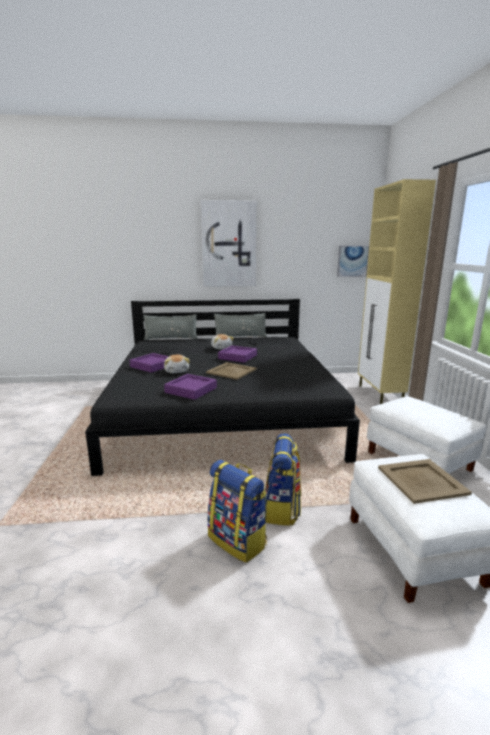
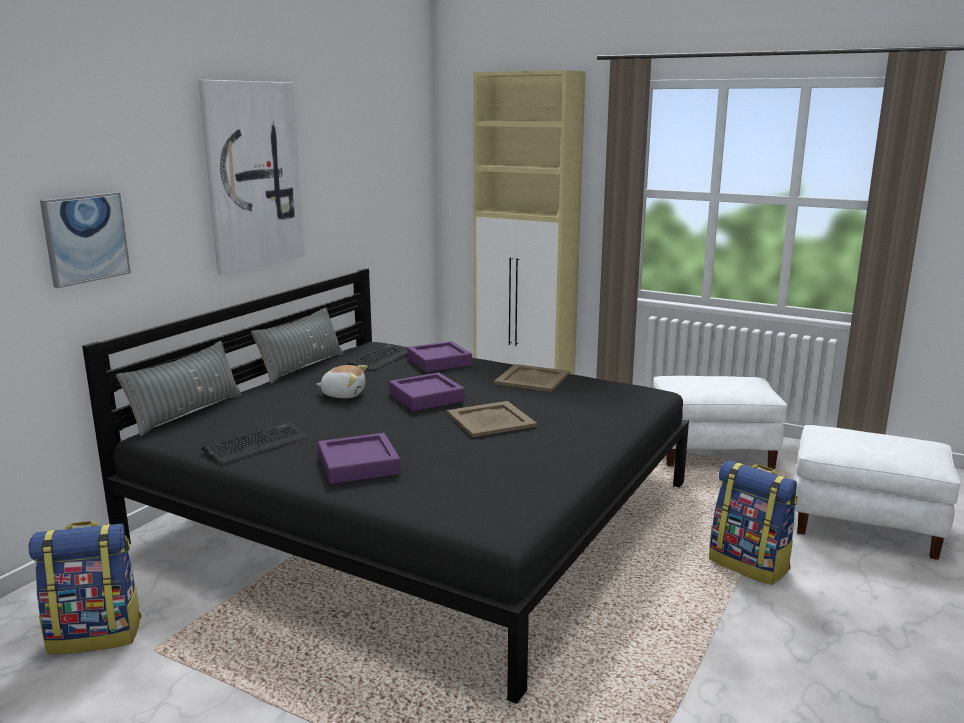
camera: 55 degrees left, 0 degrees up
(177, 371) = (424, 453): plush toy -> none
(191, 390) = (541, 465): purple tray -> purple tray (439, 362)
(238, 541) = (796, 616): backpack -> backpack (96, 635)
(352, 261) = (413, 188): picture -> picture (85, 238)
(423, 481) = (873, 442): beige tray -> beige tray (533, 378)

